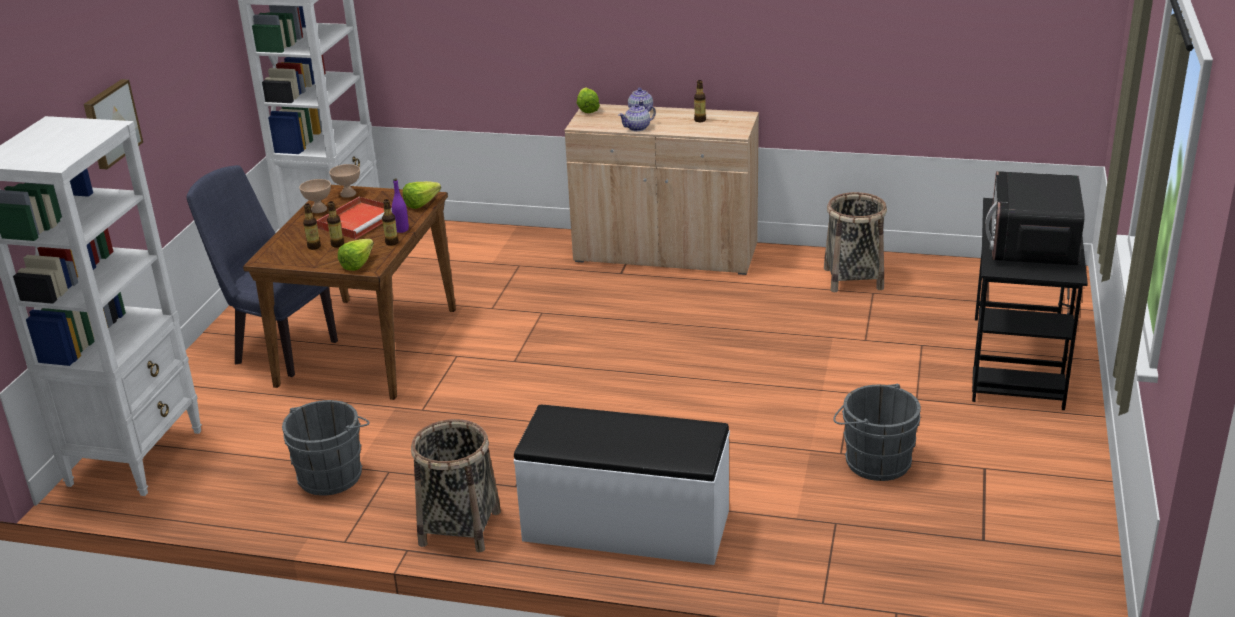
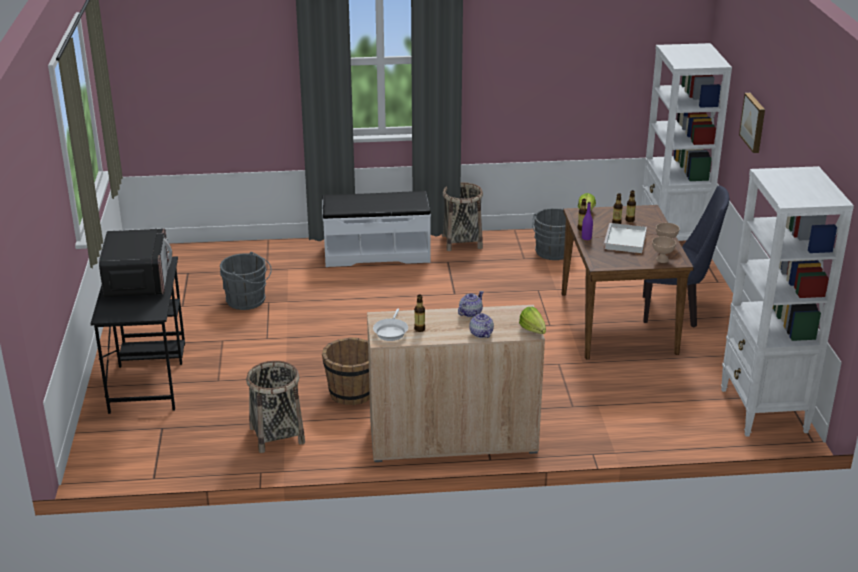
camera: 160 degrees right, 0 degrees up
(358, 220) = (625, 241): red tray -> white tray
(425, 203) = (594, 259): lettuce -> none
(731, 120) = (391, 332): none -> white frying pan
(756, 309) = (351, 393): none -> brown bucket

